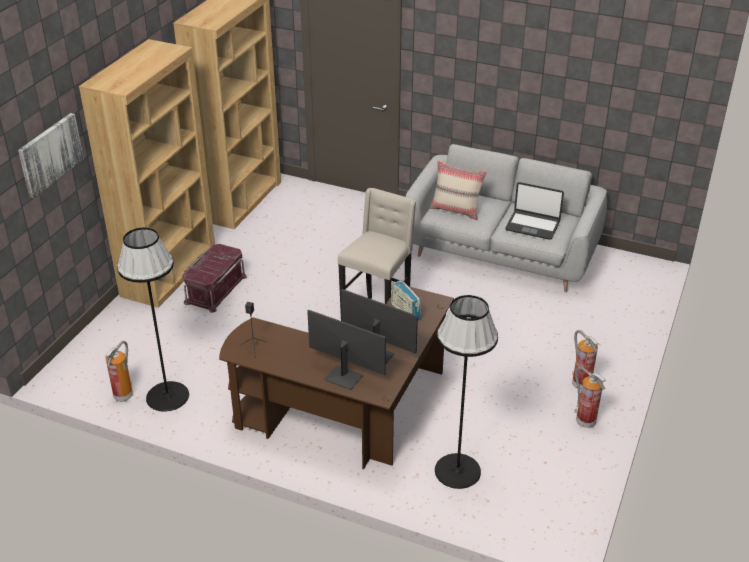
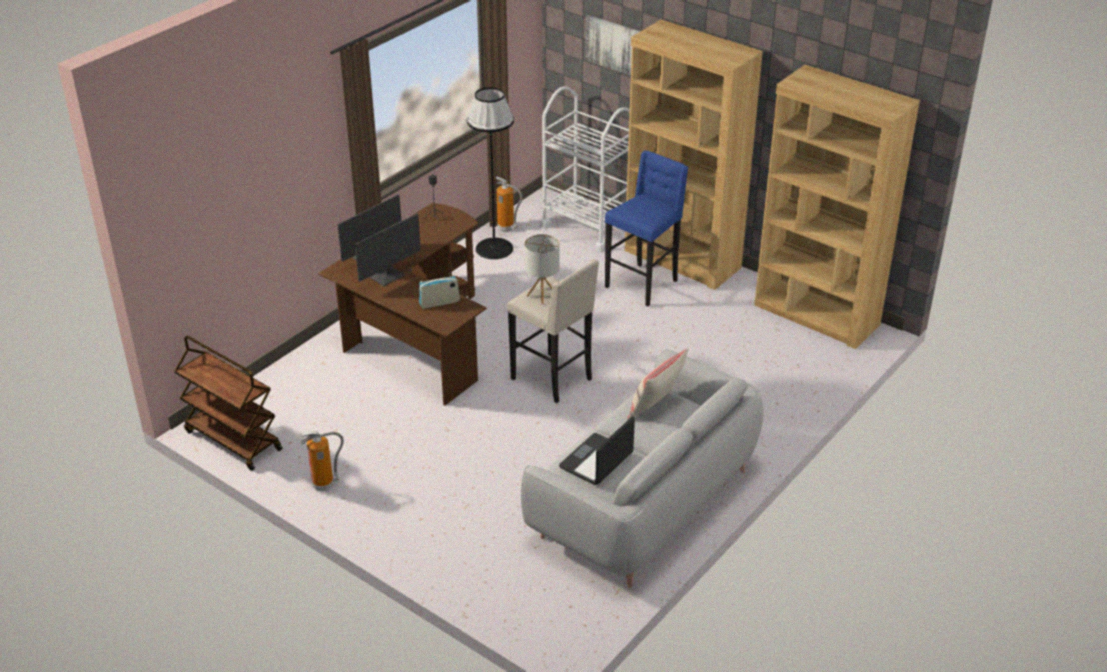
camera: 105 degrees right, 0 degrees up
(114, 338) = (587, 227): none -> white cart
(215, 289) = (643, 284): red storage box -> blue stool
(376, 250) = (542, 295): none -> table lamp
(457, 471) = (313, 387): black floor lamp -> none
(566, 507) = (232, 440): none -> brown cart
(580, 383) = (378, 499): fire extinguisher -> none

